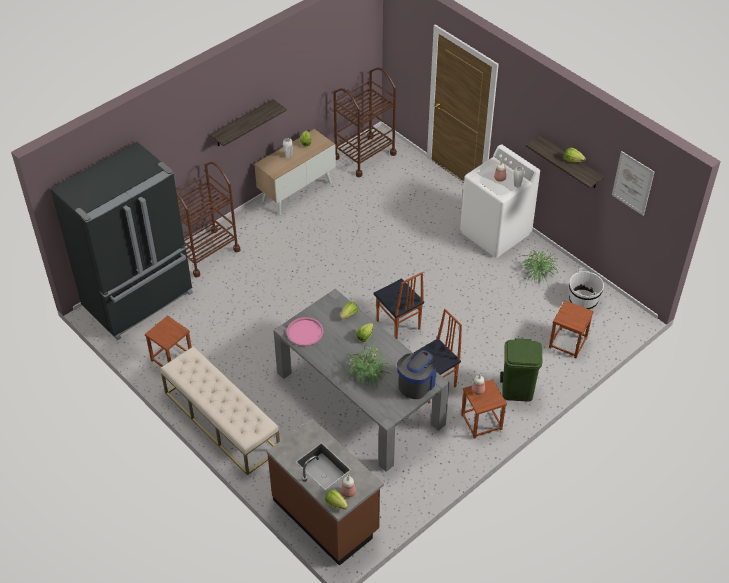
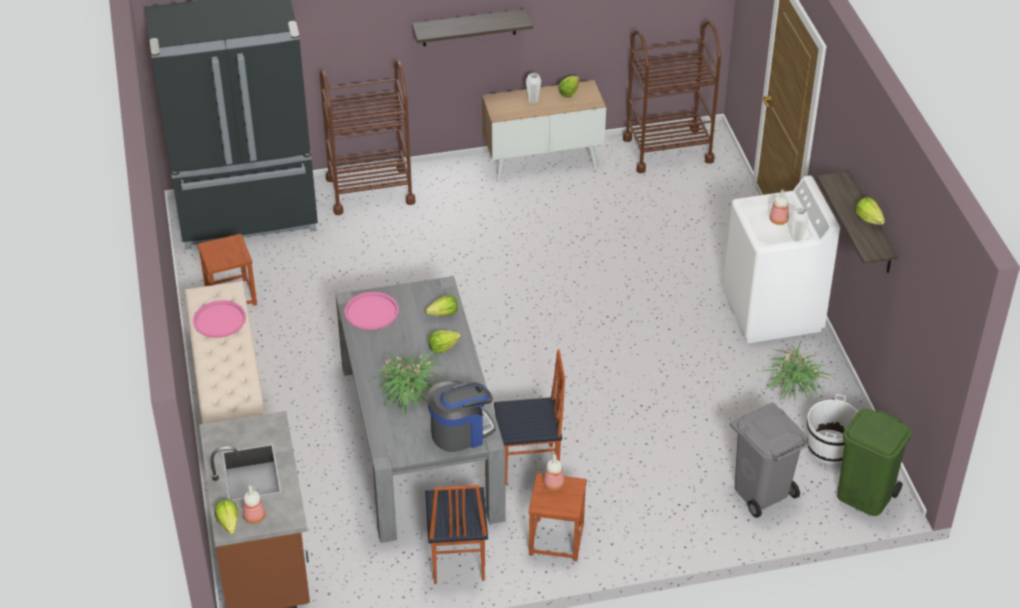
camera: 30 degrees right, 5 degrees down
(200, 378) = (219, 320): none -> pink tray
(398, 325) = (542, 373): chair -> chair (456, 560)
(517, 390) = (639, 522): green trash can -> green trash can (865, 496)
(567, 342) = (762, 492): brown stool -> grey trash can
(632, 183) = (922, 275): picture -> none

